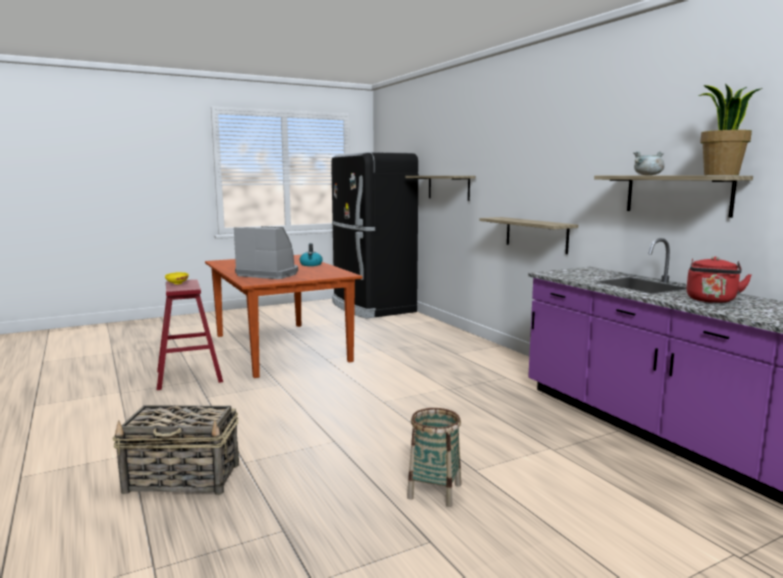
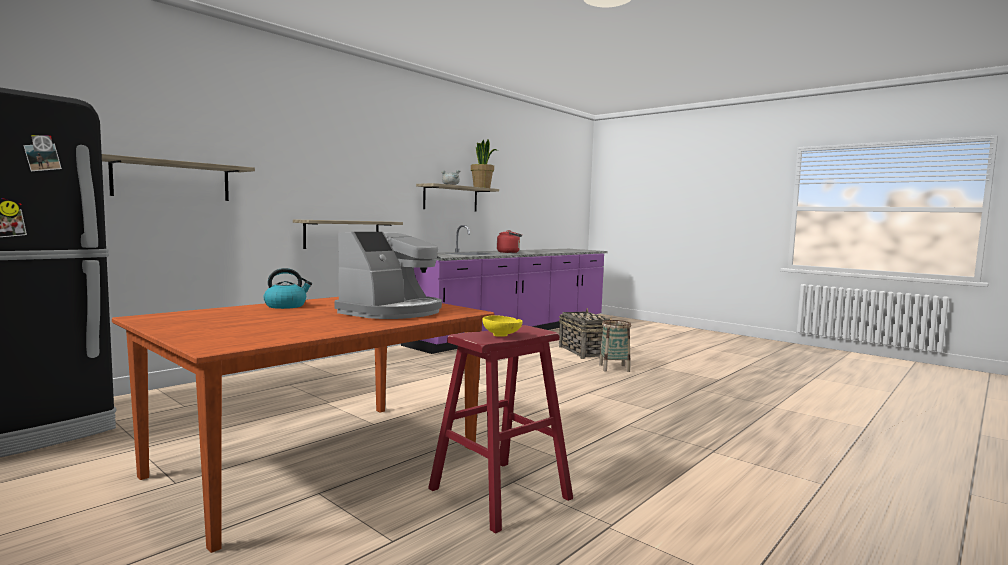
camera: 110 degrees left, 5 degrees down
(183, 478) = (705, 422): basket -> basket (584, 351)
(269, 274) = (392, 311): coffee machine -> coffee machine turned 150 degrees counterclockwise

